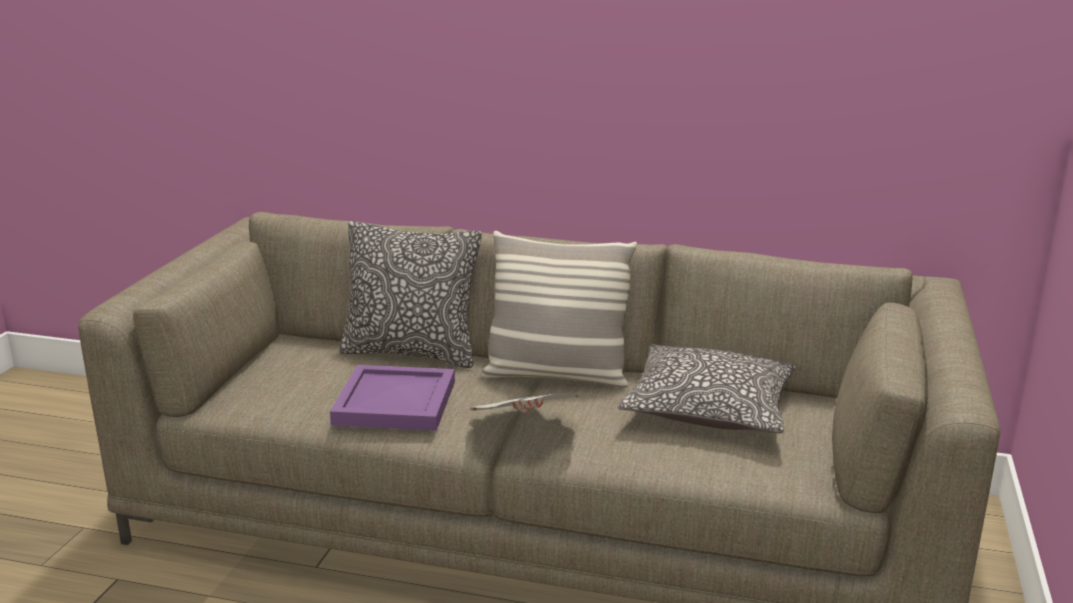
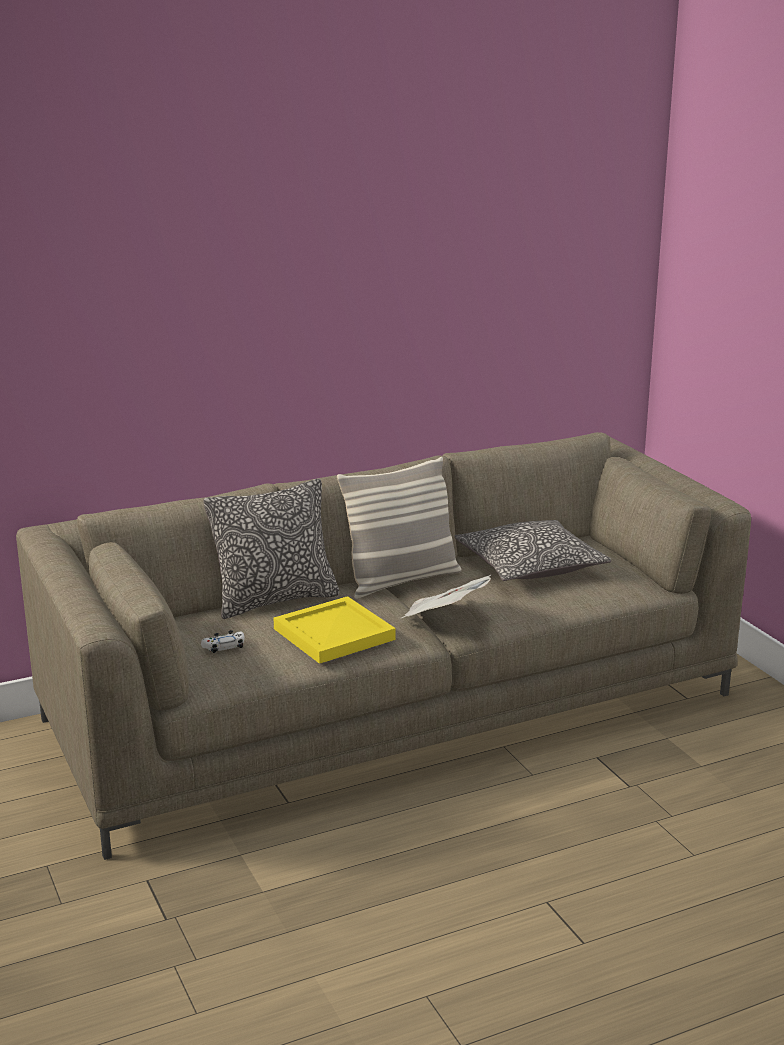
camera: 40 degrees left, 0 degrees up
(291, 378) = (224, 647): none -> white game controller
(394, 401) = (332, 634): purple tray -> yellow tray

